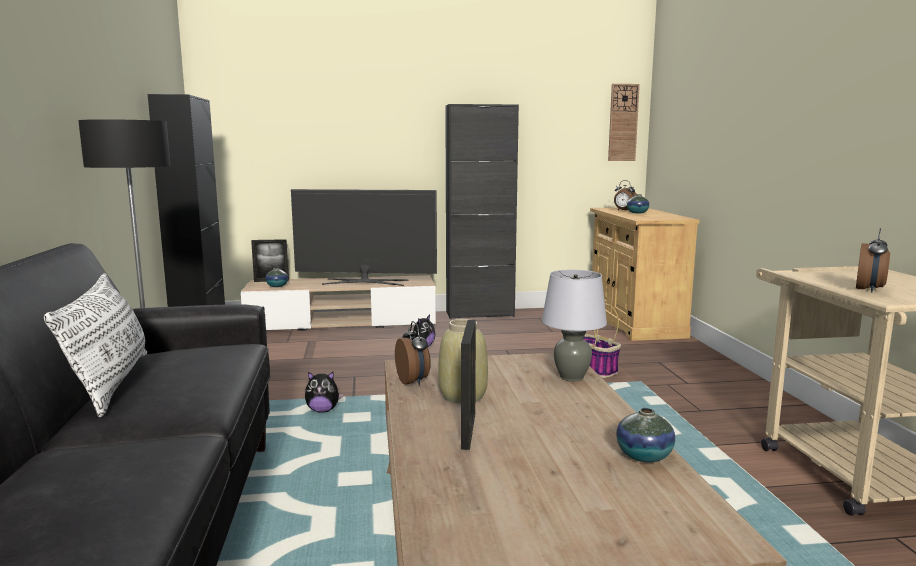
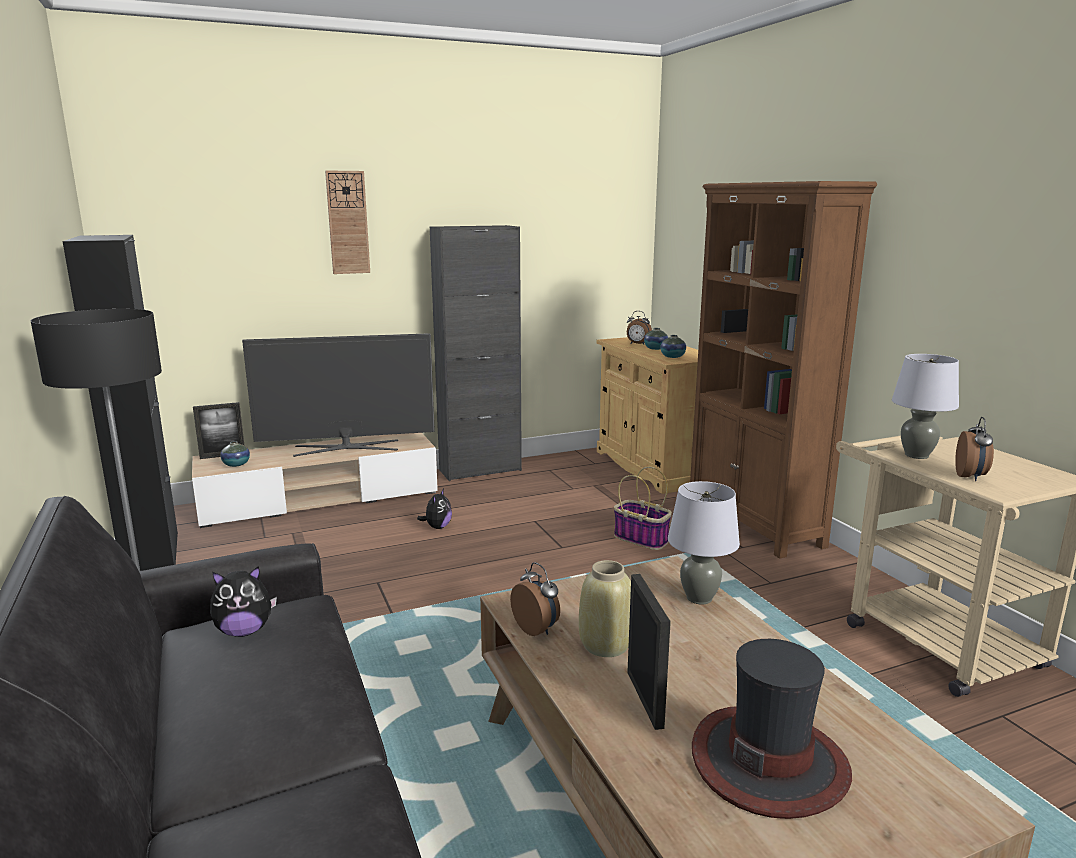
camera: 15 degrees left, 5 degrees up
(111, 383) = (178, 696): white pillow -> none
(323, 410) = (366, 640): plush toy -> plush toy (244, 631)
(547, 481) = (769, 761): none -> hat
(623, 122) = (627, 241): wall clock -> wall clock (348, 223)
(644, 456) = (837, 707): vase -> vase (672, 357)
(709, 367) = (754, 523): none -> brown bookcase
(826, 276) = (917, 455): none -> grey table lamp

